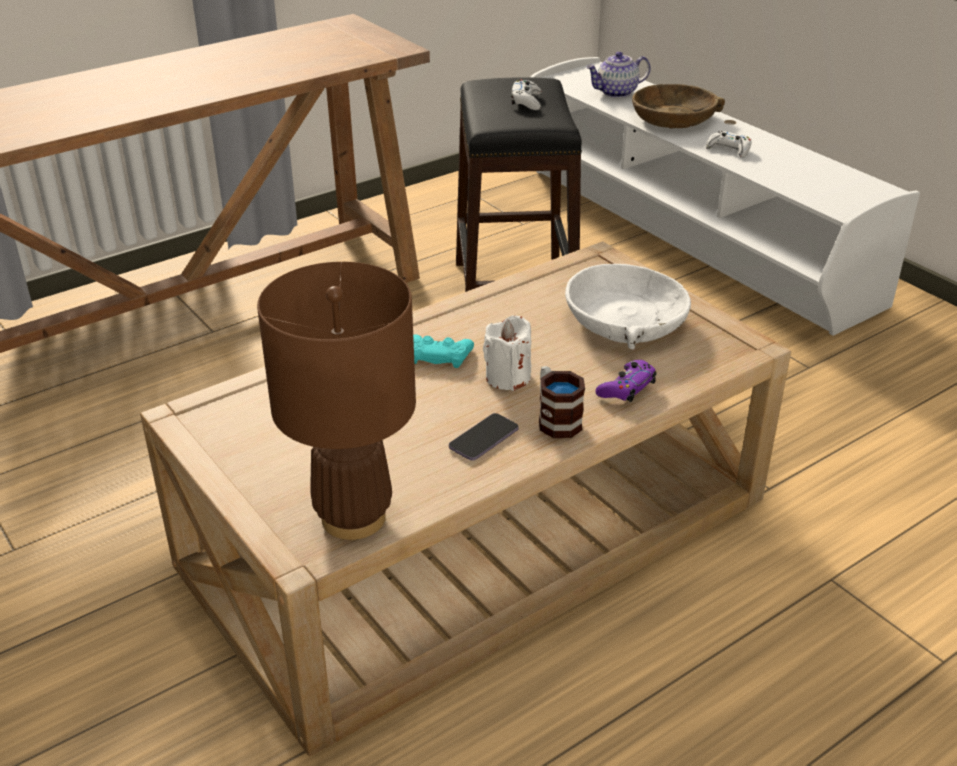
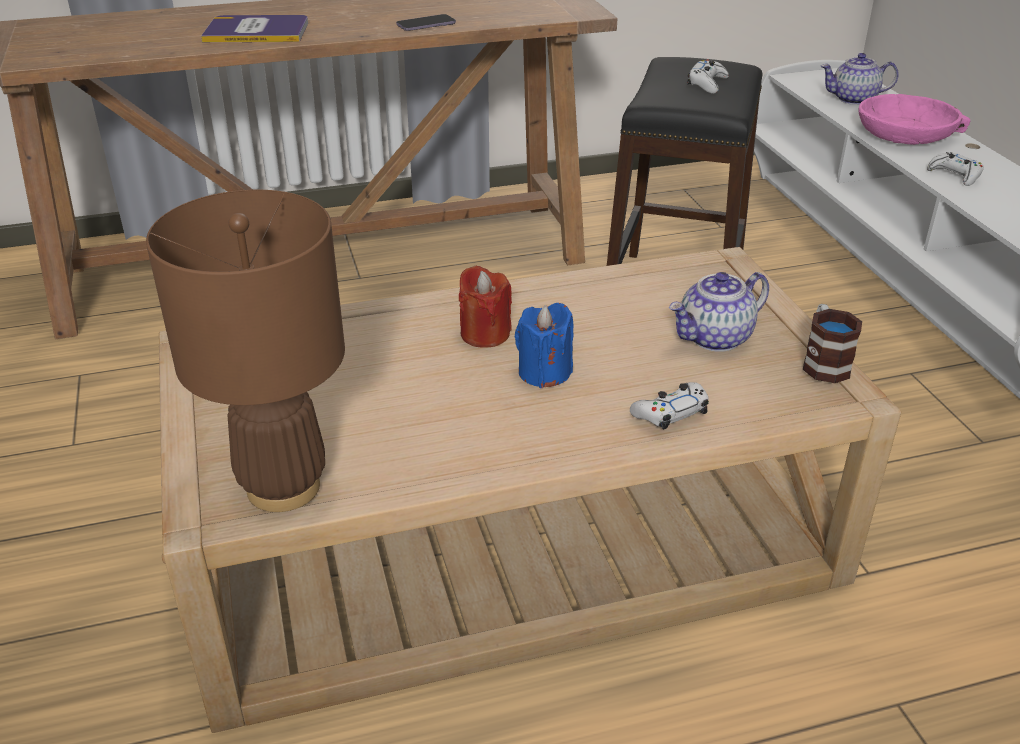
camera: 20 degrees right, 0 degrees up
(97, 107) = (257, 31): none -> book
(438, 355) = (485, 334): turquoise game controller -> red candle
(484, 439) = (476, 434): phone -> phone (426, 25)
(508, 377) = (544, 372): white candle -> blue candle
(555, 419) = (567, 430): mug -> mug (823, 362)
(625, 322) = (715, 338): white bowl -> teapot
(626, 388) = (670, 413): purple game controller -> white game controller
(673, 118) = (905, 134): brown bowl -> pink bowl

